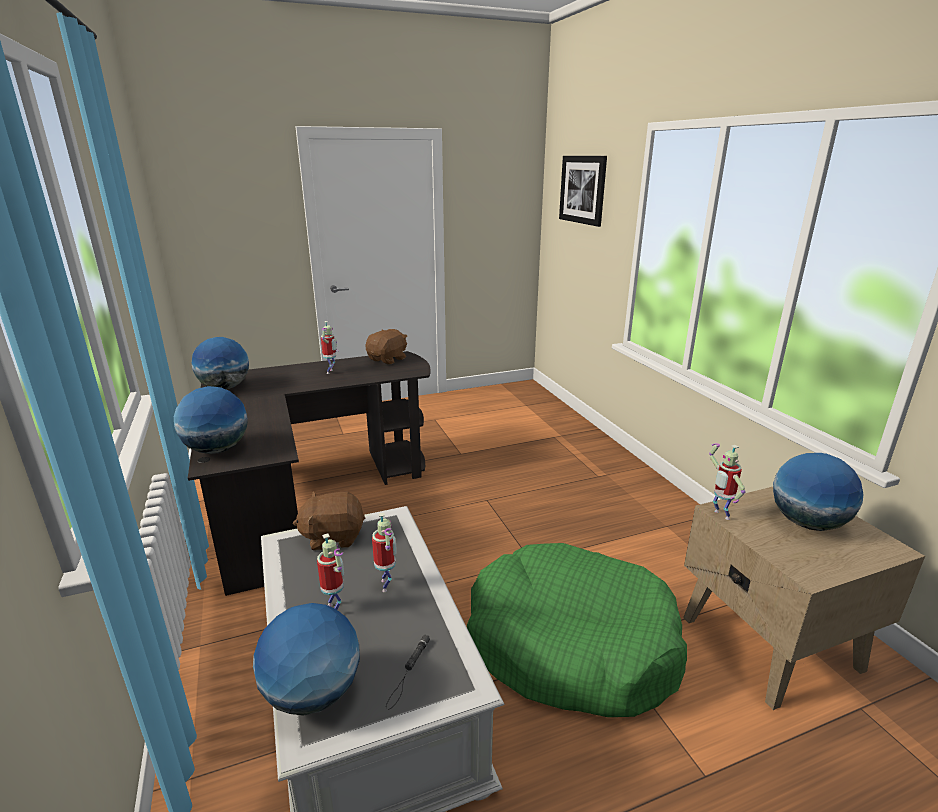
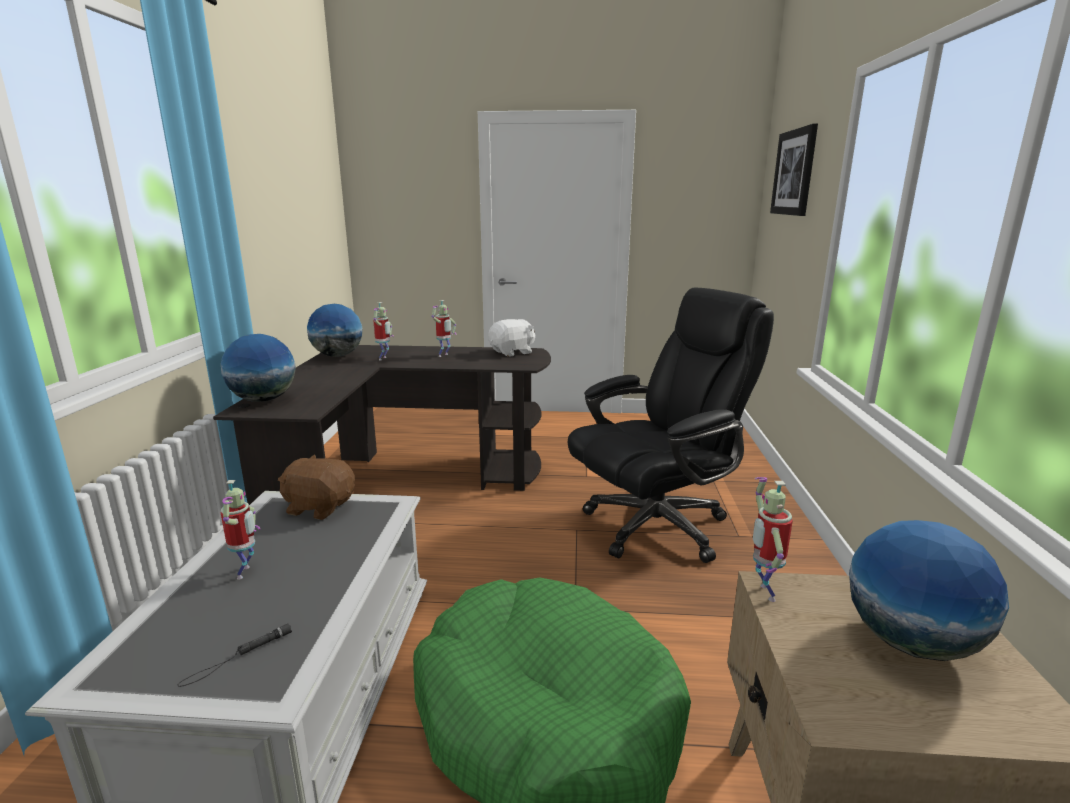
camera: 25 degrees right, 5 degrees down
(313, 693) = (138, 644): globe -> none
(387, 585) = (316, 565): toy robot -> toy robot (384, 359)
(388, 359) = (512, 352): brown plush toy -> white plush toy
(540, 483) = (656, 526): none -> black office chair

